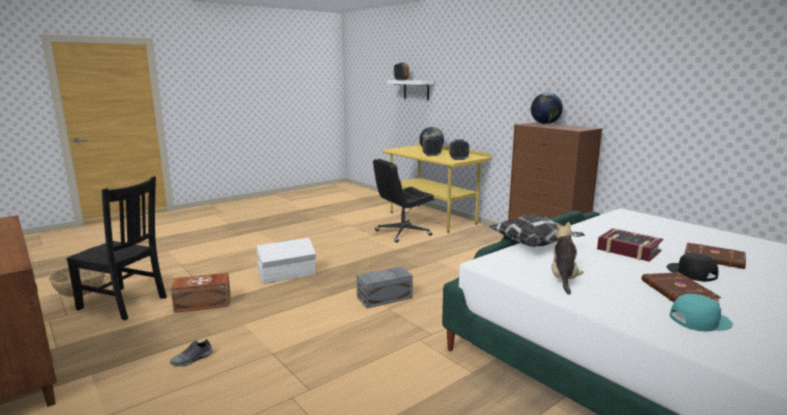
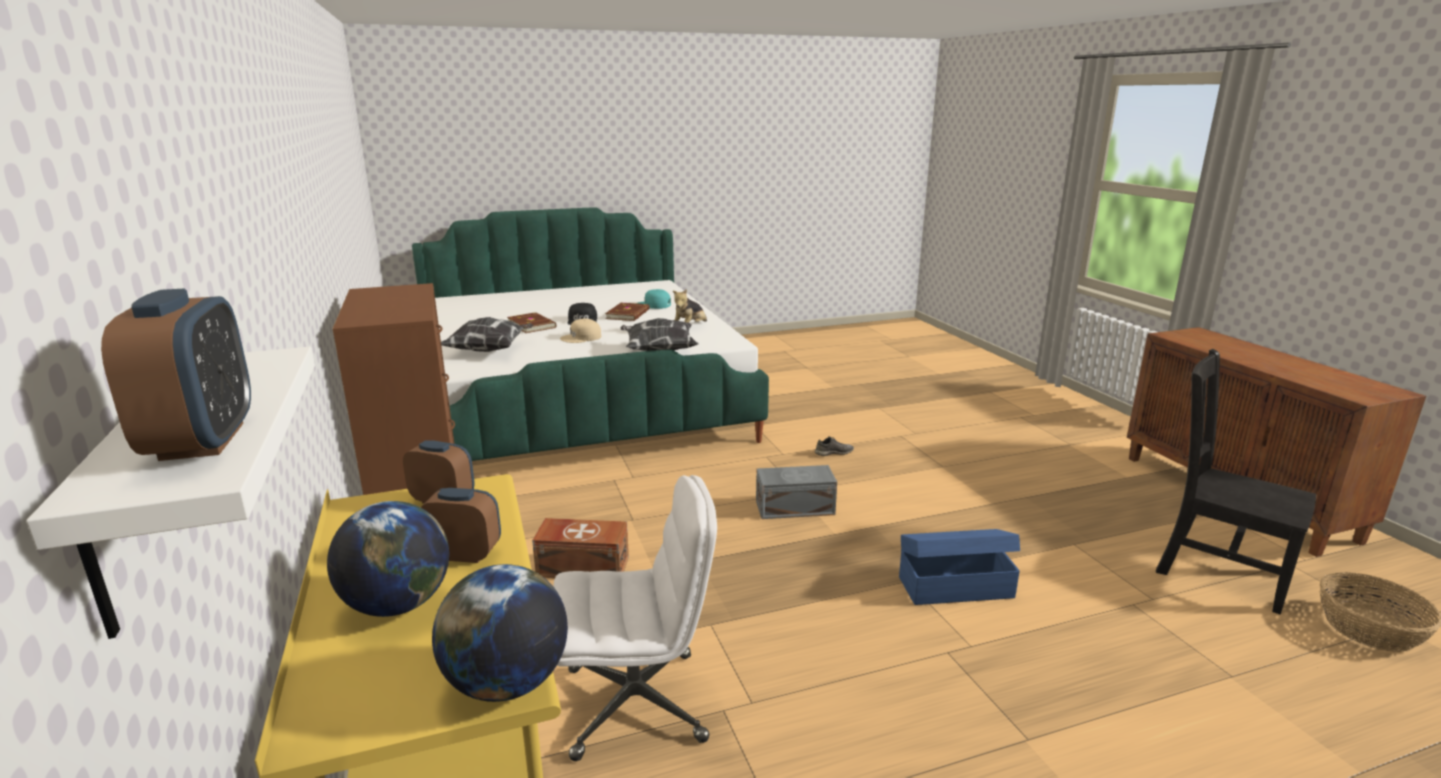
camera: 160 degrees left, 5 degrees up
(192, 360) = (1028, 473): grey shoe -> grey shoe (833, 453)
(204, 304) = (1075, 546): brown storage box -> brown storage box (582, 566)
(287, 275) = (954, 586): white storage box -> blue storage box
(402, 233) = (637, 703): black office chair -> white office chair
(545, 124) = (364, 315): globe -> globe (507, 683)
(628, 250) = (581, 338): book -> beige cap
(655, 229) = (490, 350): none -> pillow

